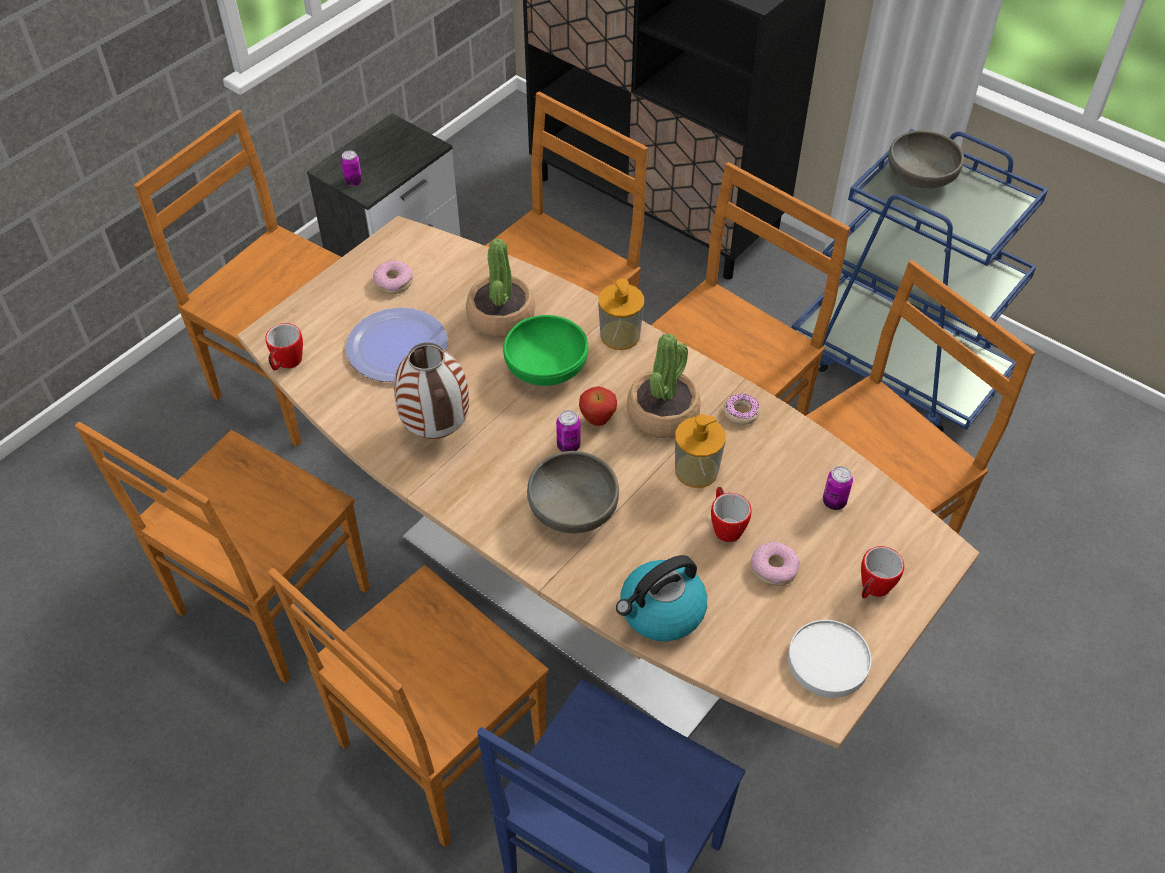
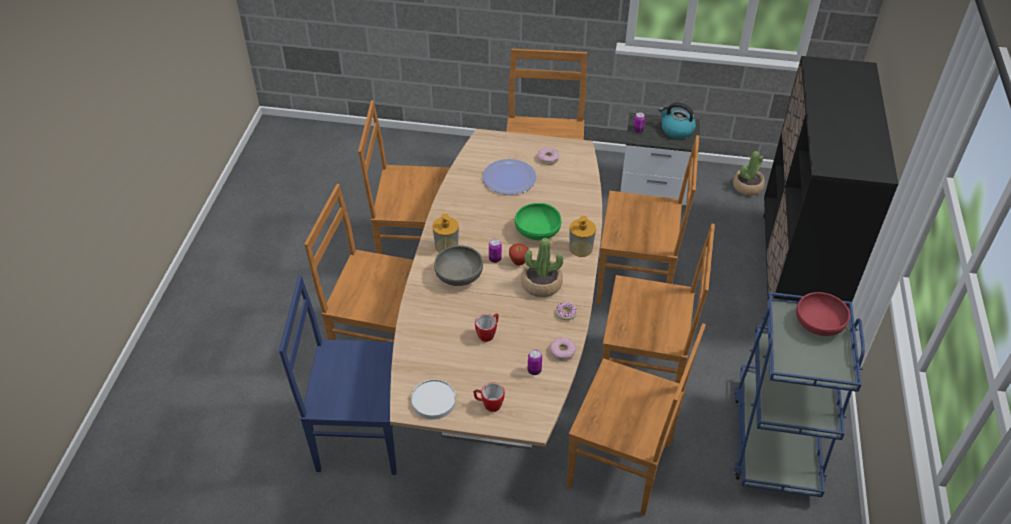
camera: 60 degrees right, 5 degrees down
(286, 363) = (471, 150): mug -> none
(438, 430) = (470, 213): vase -> none
(501, 316) = (557, 202): potted plant -> potted plant (747, 187)
(661, 612) = (421, 329): kettle -> kettle (676, 130)
(696, 470) = (515, 310): soap dispenser -> soap dispenser (446, 246)
(774, 568) = (475, 361): donut -> donut (562, 351)
(920, 177) = (819, 324): grey bowl -> red bowl

